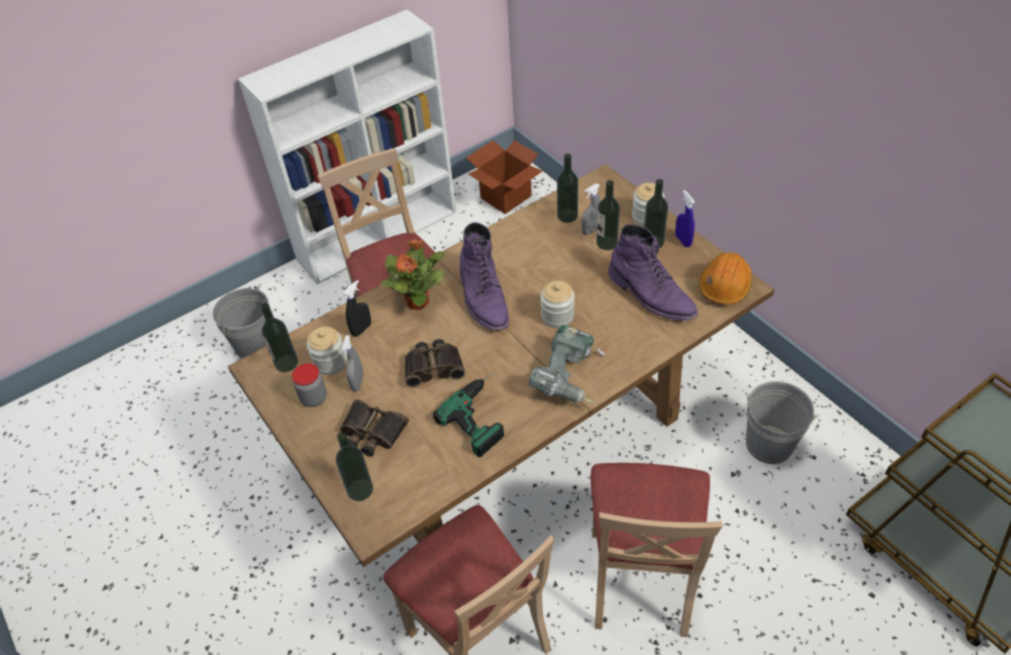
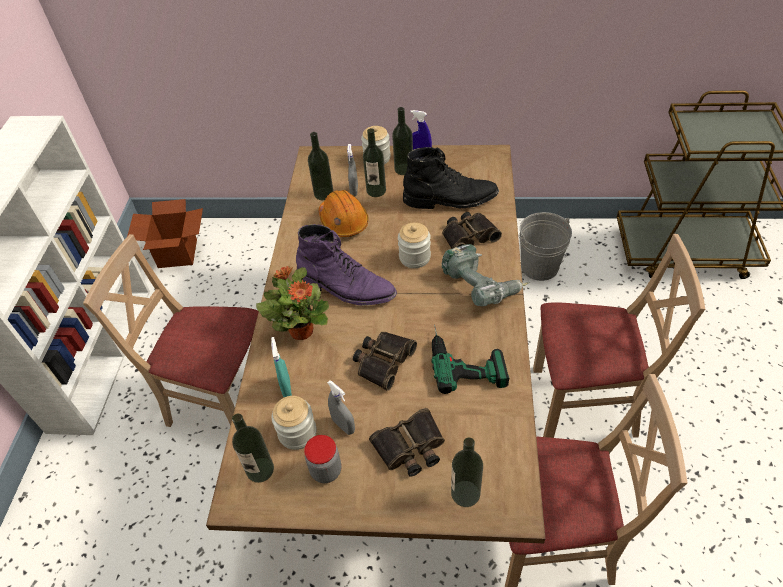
camera: 50 degrees left, 0 degrees up
(255, 346) = (97, 531): grey bucket -> none
(361, 329) = (286, 387): black spray bottle -> turquoise spray bottle
(619, 334) = (468, 235): none -> binoculars
(641, 580) = (583, 404): beige chair -> beige chair turned 45 degrees counterclockwise
(651, 295) = (450, 199): purple boot -> black boot
(725, 286) = (482, 162): orange hard hat -> orange hard hat (343, 221)

